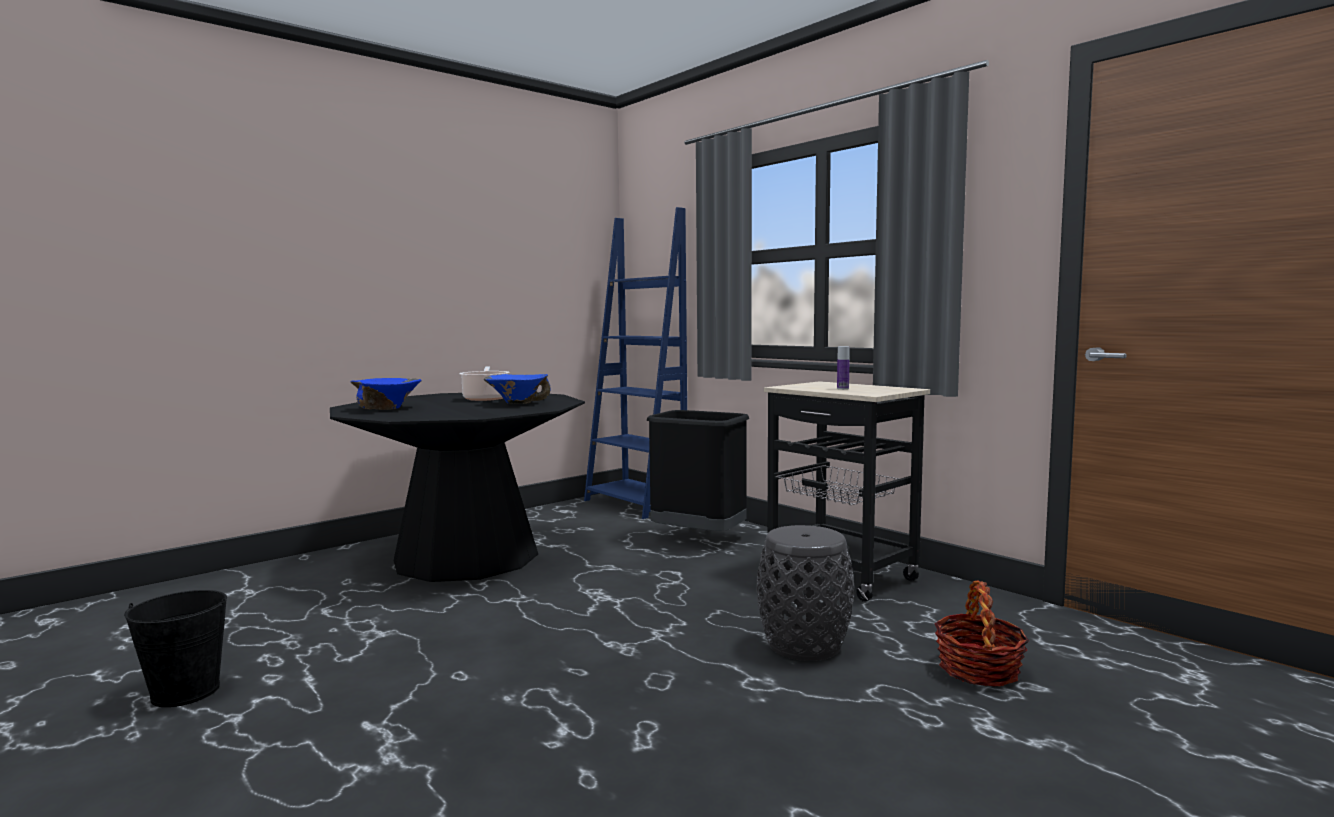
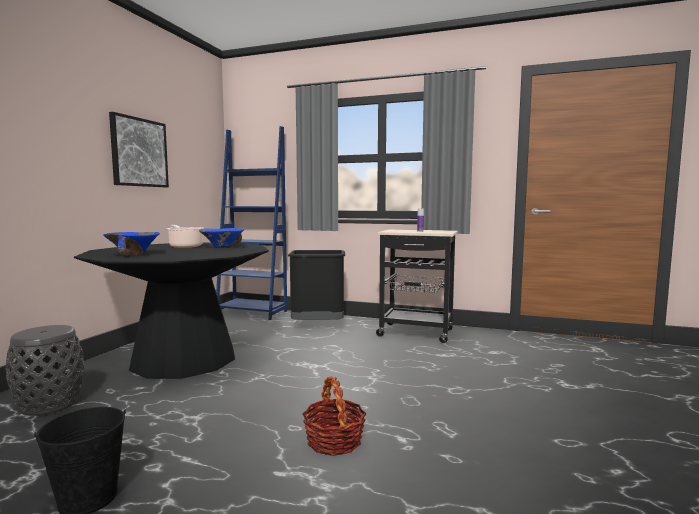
camera: 30 degrees left, 0 degrees up
(460, 266) = (139, 152): none -> picture
(804, 645) = (449, 368): grey stool -> grey stool (49, 404)
(978, 669) = (529, 362): basket -> basket (334, 441)

